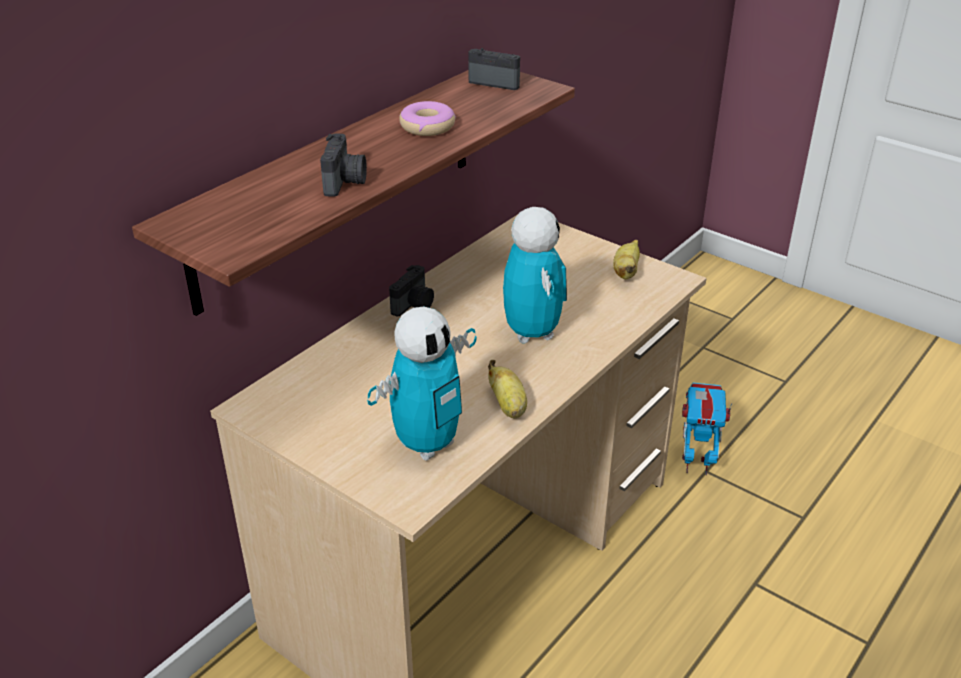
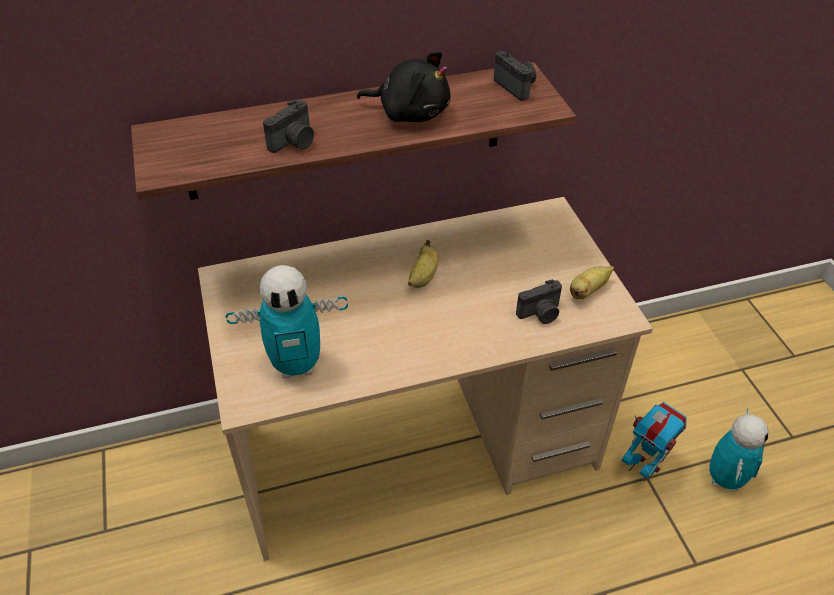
camera: 35 degrees right, 10 degrees up
(414, 305) = (397, 246): camera -> camera (540, 314)
(427, 127) = (410, 113): donut -> black plush toy
(508, 406) = (379, 364): banana -> banana (423, 277)
(532, 333) = (457, 311): toy robot -> toy robot (725, 479)

